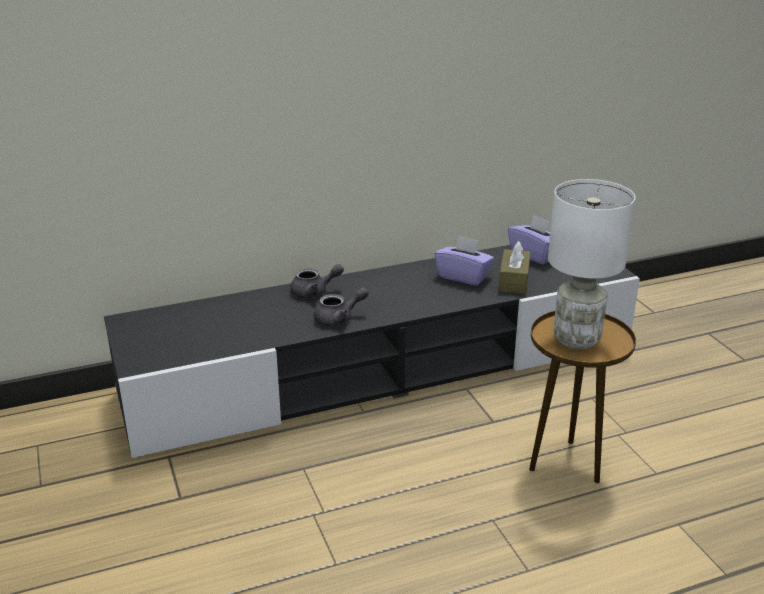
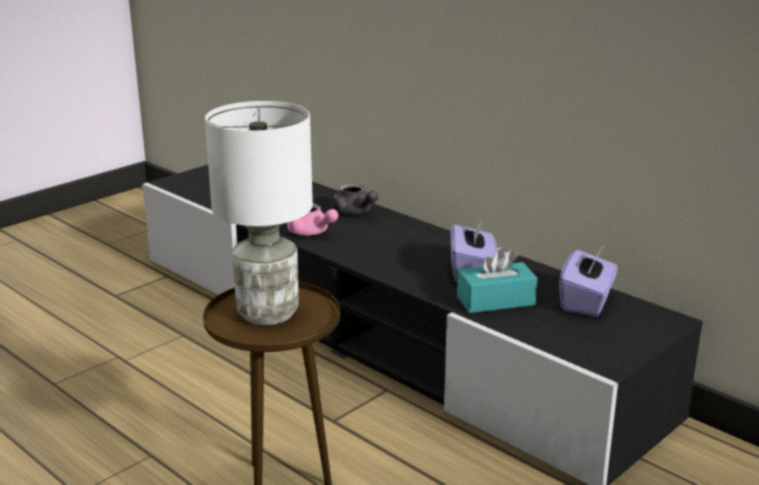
camera: 65 degrees right, 5 degrees down
(339, 319) = (311, 232): grey teapot -> pink teapot
(514, 280) = (495, 301): brown tissue box -> turquoise tissue box

